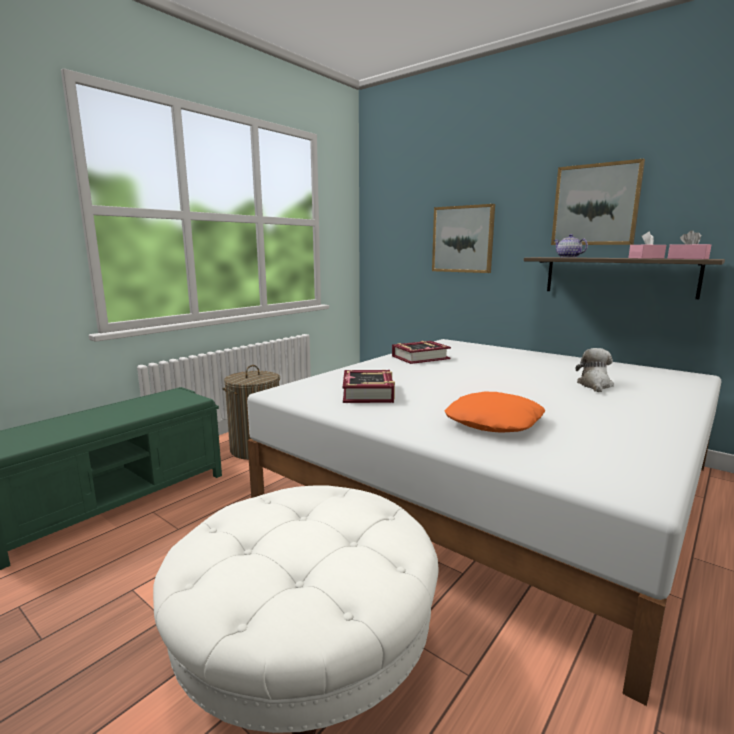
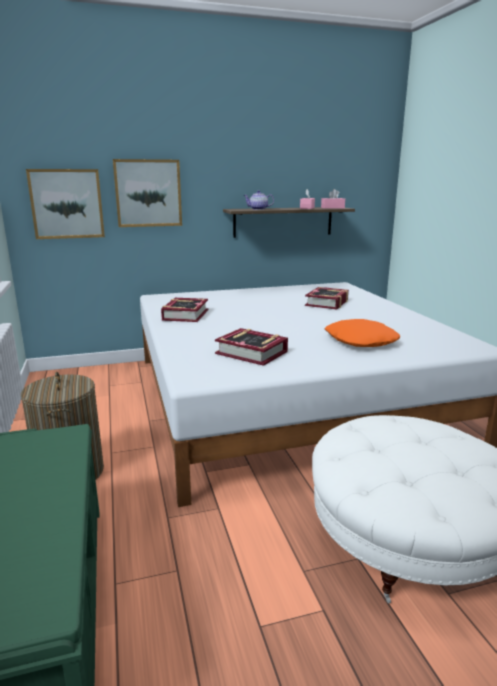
camera: 55 degrees left, 5 degrees up
(594, 385) = (327, 303): plush toy -> book
(595, 205) = (263, 166): picture -> picture (67, 204)

